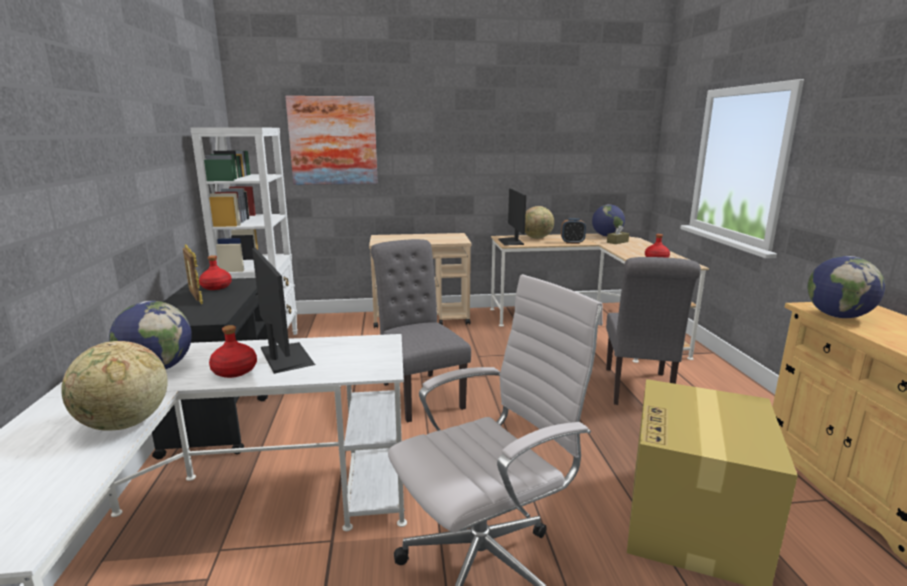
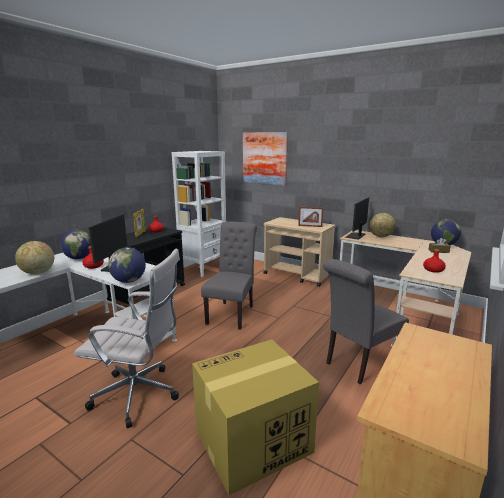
camera: 40 degrees right, 0 degrees up
(441, 239) = (310, 226): none -> picture frame
(572, 242) = (399, 244): alarm clock -> none
(837, 316) = (415, 344): globe -> globe (129, 281)

